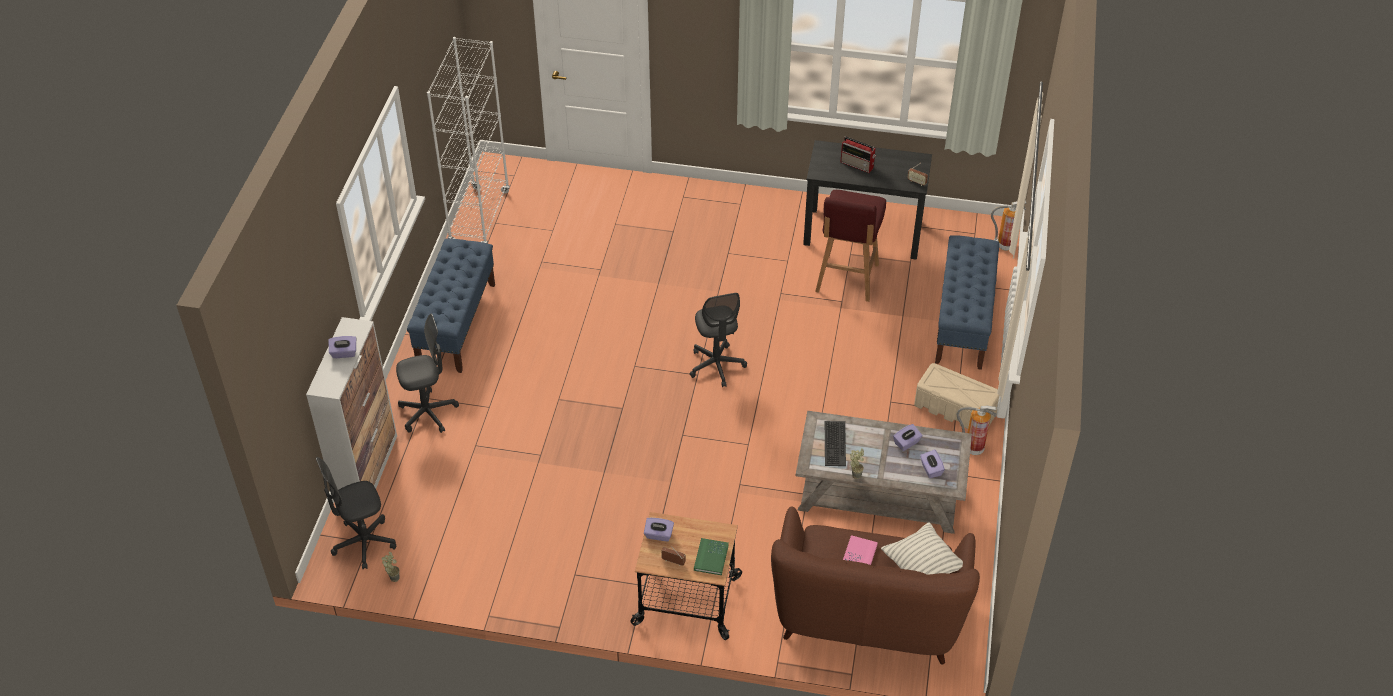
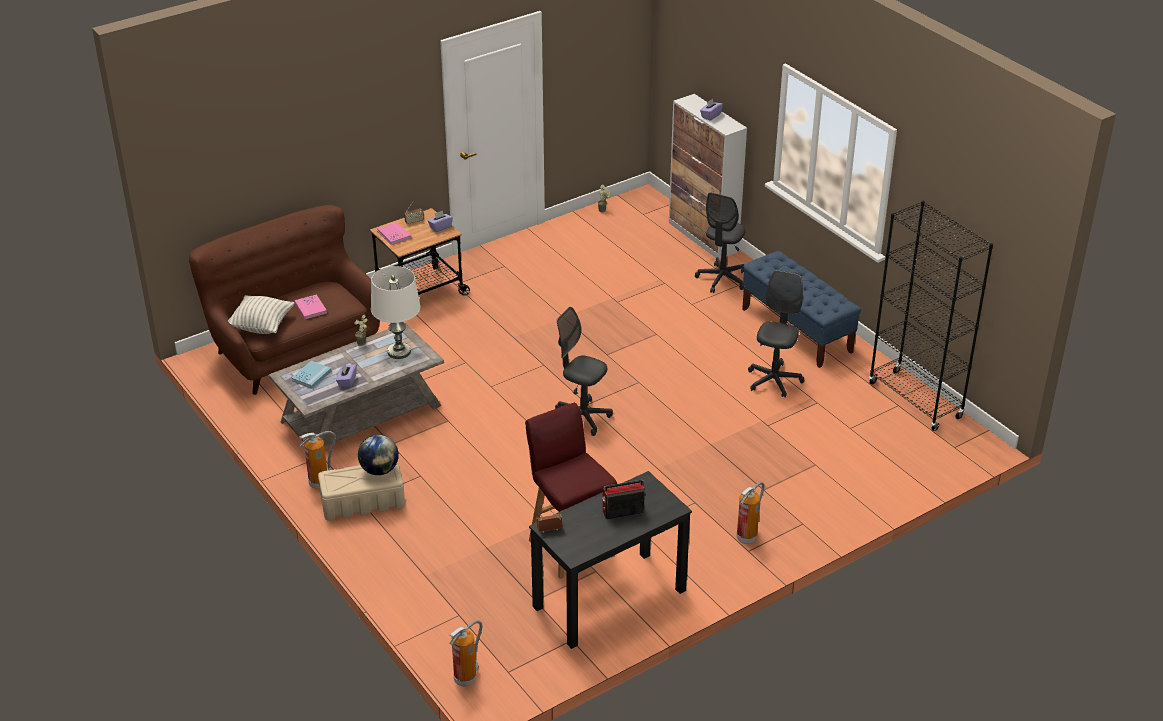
camera: 135 degrees right, 10 degrees down
(364, 543) = (645, 212): grey office chair -> grey office chair (774, 381)
(479, 218) = (915, 401): white bookcase -> black bookcase
(711, 558) = (394, 235): green book -> pink book
(729, 211) = (747, 537): none -> fire extinguisher
(834, 443) = (399, 352): keyboard -> white table lamp
(931, 469) = (311, 376): purple tissue box -> blue book
(939, 383) = (379, 470): none -> globe
(963, 321) = (429, 576): blue bench -> none

